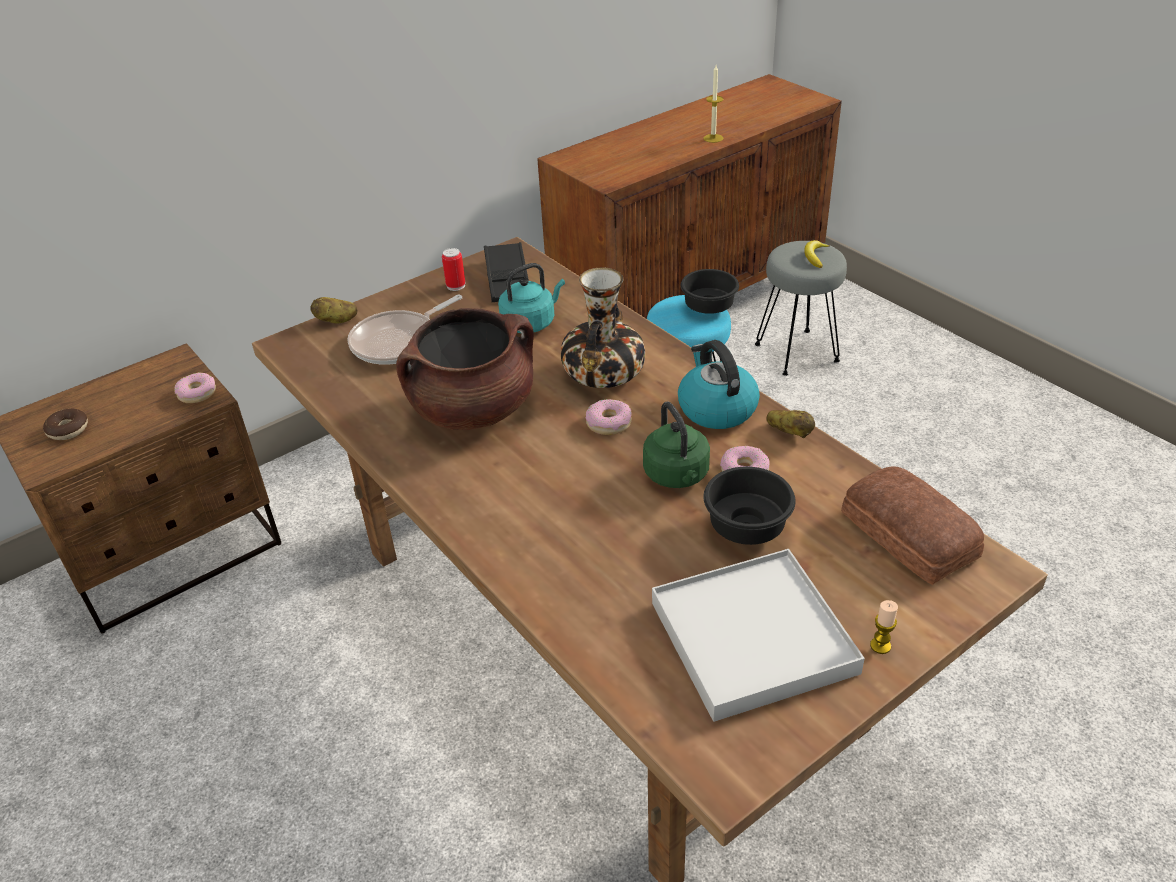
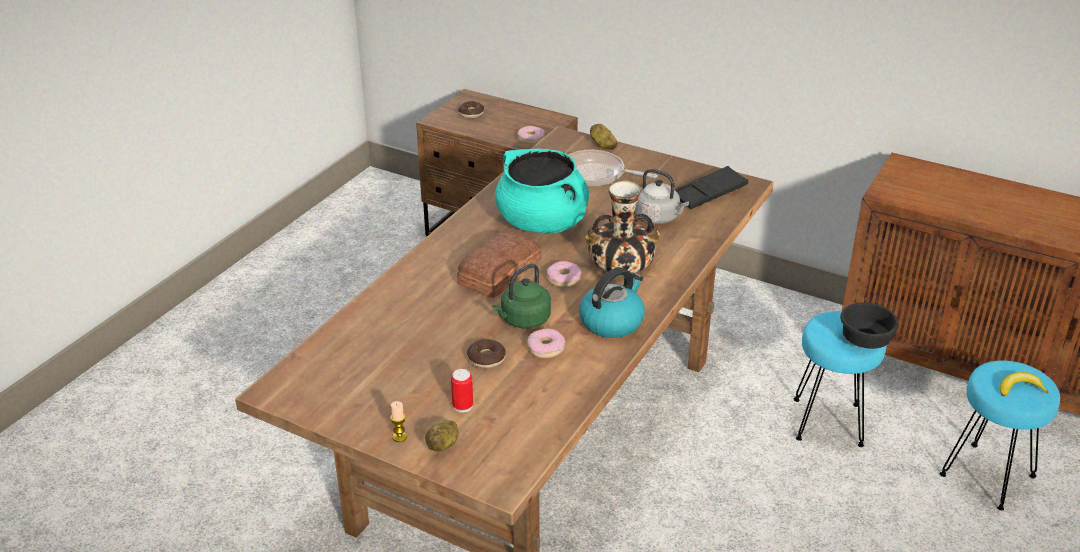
camera: 65 degrees right, 5 degrees down
(456, 286) = (681, 175): can -> can (462, 406)
(473, 409) = (542, 223): brown cooking pot -> turquoise cooking pot
(531, 323) = (659, 218): turquoise kettle -> grey kettle
(713, 138) = (1031, 228): candle -> none
(744, 526) = (486, 359): black bowl -> donut
(752, 638) = (383, 381): white tray -> none
(789, 433) = (604, 361): potato -> potato (444, 445)
(797, 352) = (988, 477): grey stool -> turquoise stool
(908, 536) = (516, 436): bread -> bread (497, 273)

